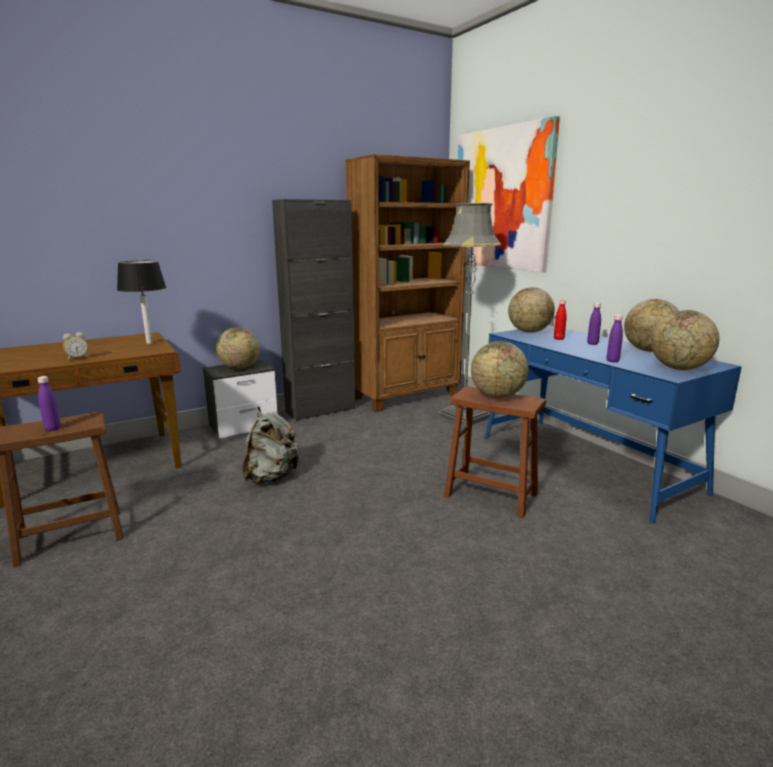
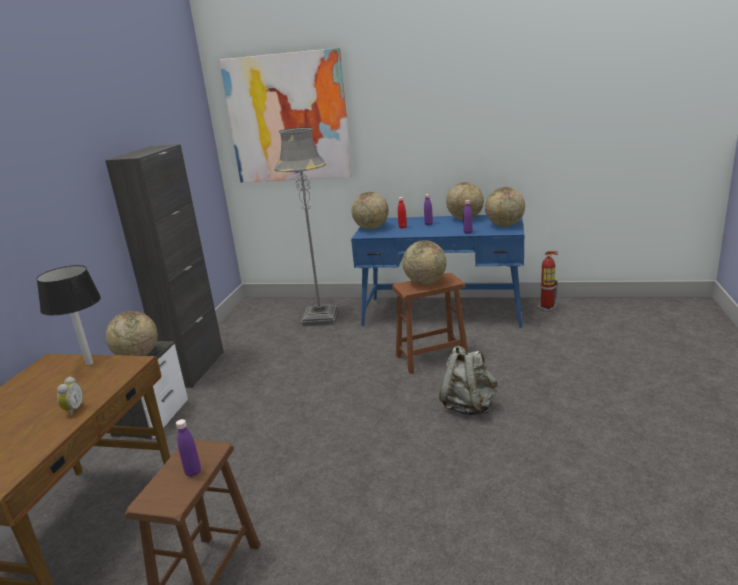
camera: 45 degrees left, 5 degrees up
(271, 477) = (273, 434): grey backpack -> grey backpack (468, 406)
(406, 396) = (245, 323): brown bookcase -> none
(734, 523) = (547, 308): none -> fire extinguisher

